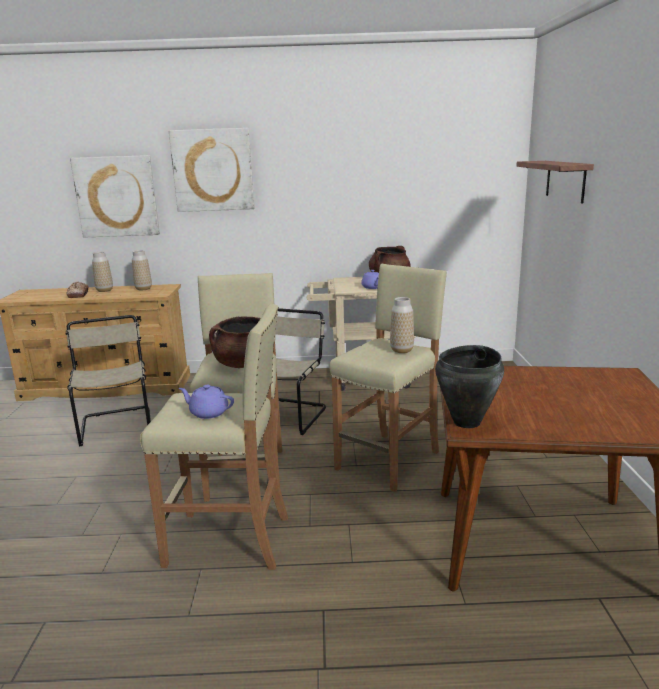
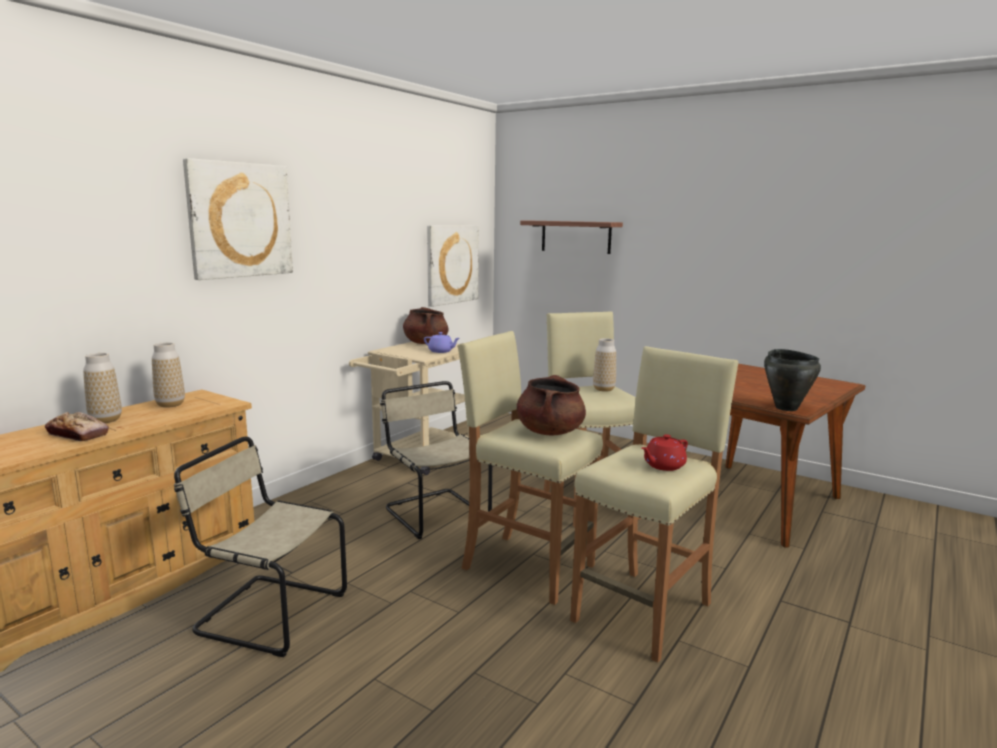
camera: 55 degrees left, 5 degrees down
(117, 196) = (95, 259): picture -> picture (452, 264)
(208, 413) = (663, 466): purple teapot -> red teapot

